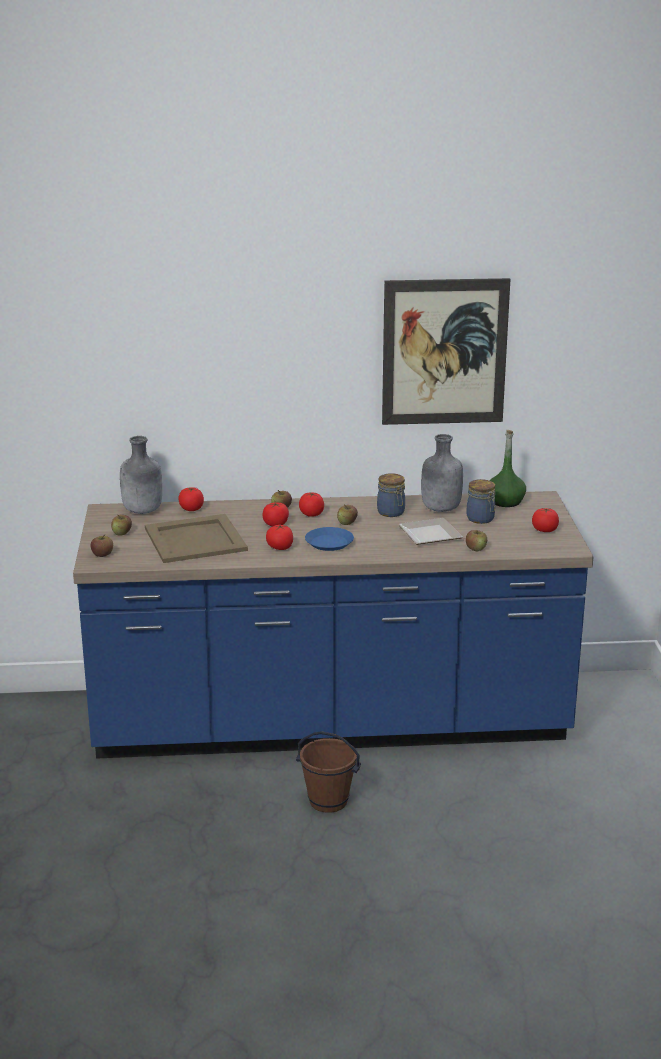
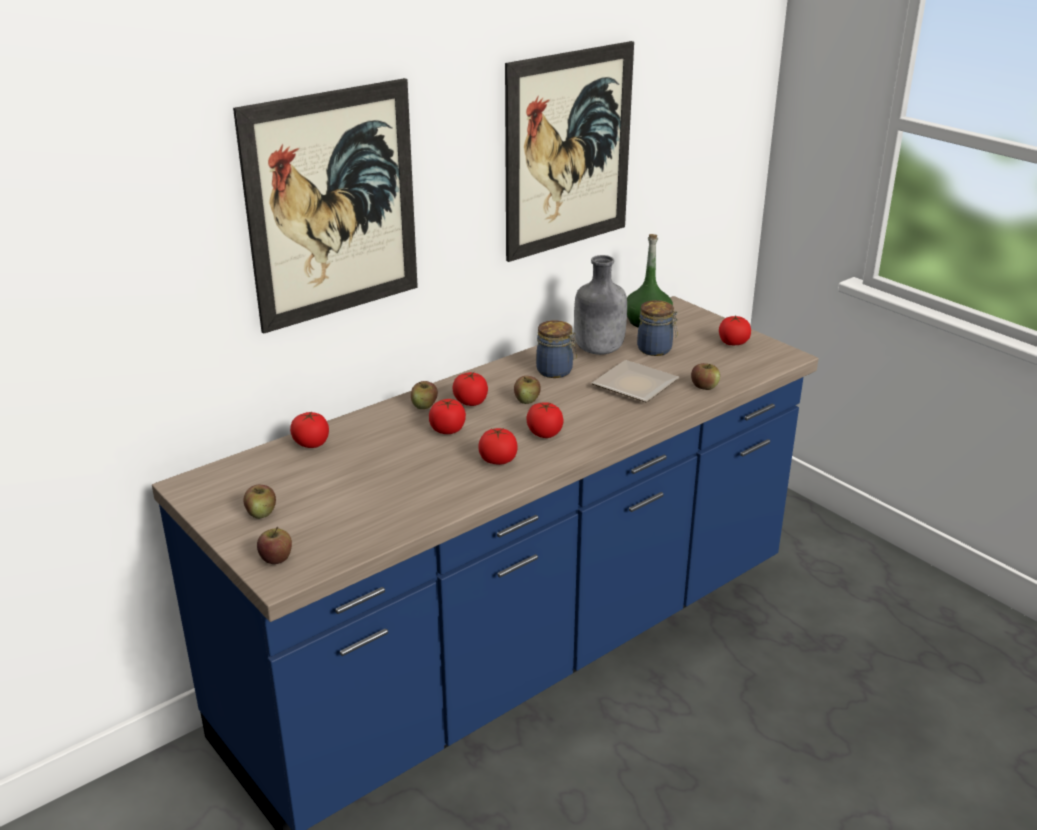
camera: 35 degrees left, 5 degrees up
(142, 511) = (248, 469): grey bottle -> none
(194, 539) = (374, 487): beige tray -> none
(236, 355) = (332, 205): none -> picture
(328, 801) = (622, 757): brown bucket -> none
(329, 543) = (544, 433): blue plate -> tomato

